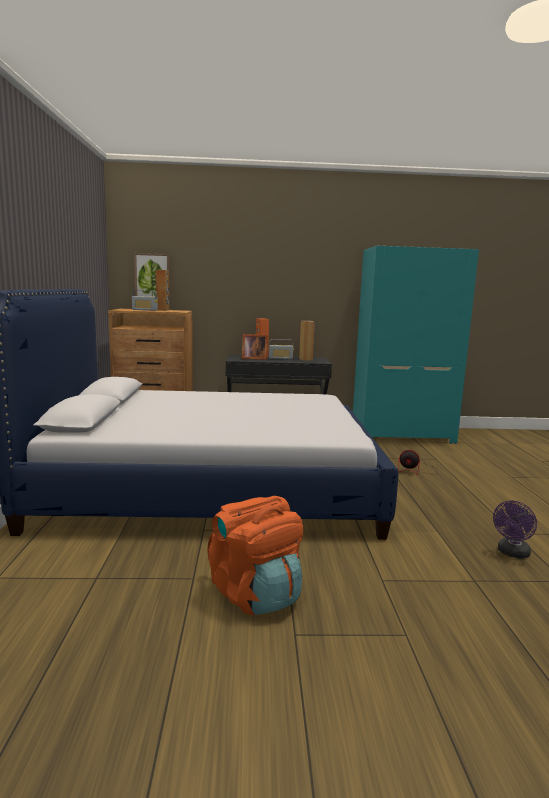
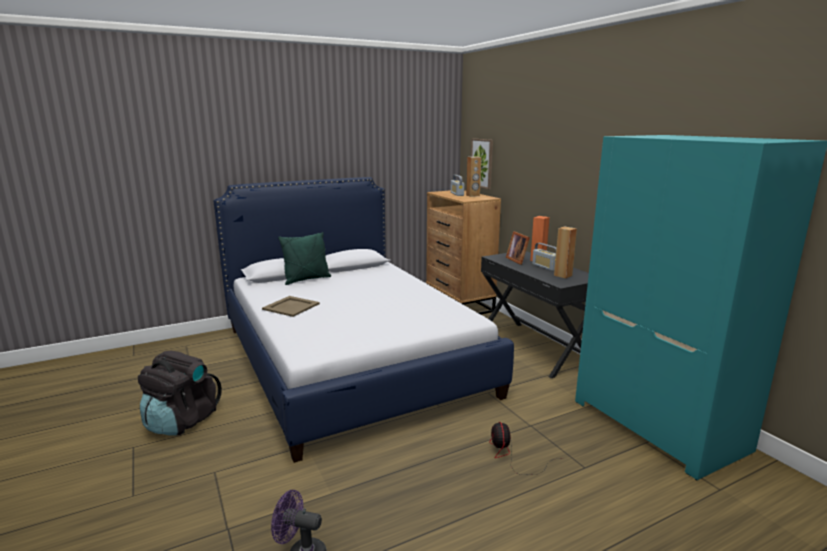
camera: 65 degrees right, 5 degrees up
(125, 415) = (306, 279): none -> green pillow
(214, 428) = (291, 306): none -> beige tray
(255, 594) = (182, 421): orange backpack -> black backpack

